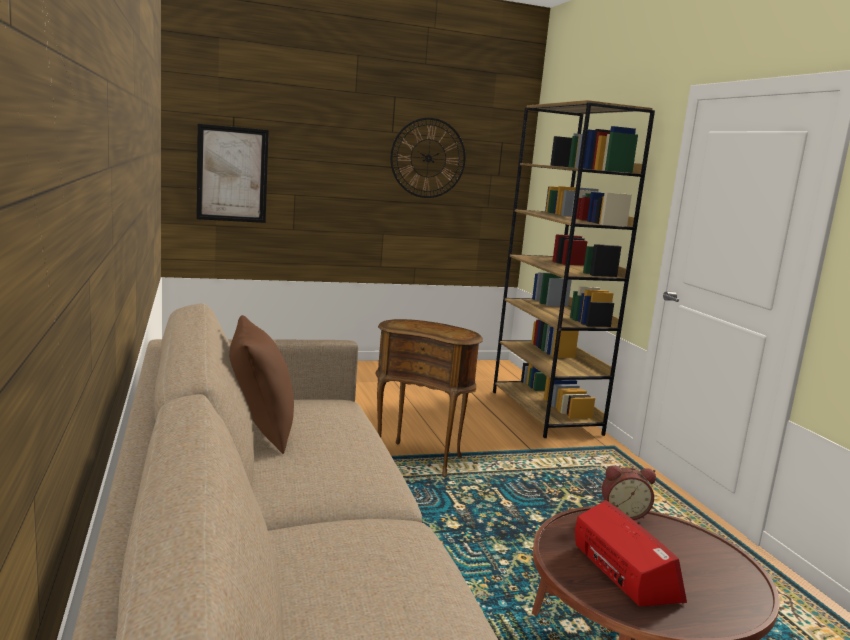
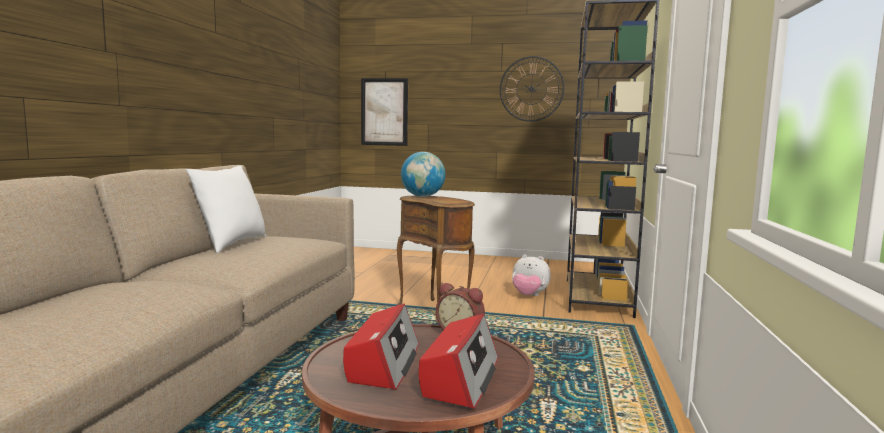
camera: 30 degrees right, 5 degrees down
(260, 431) = (230, 244): brown pillow -> white pillow
(405, 324) = (422, 196): none -> globe
(484, 420) = (529, 296): none -> plush toy
(708, 572) = (460, 377): none -> radio

